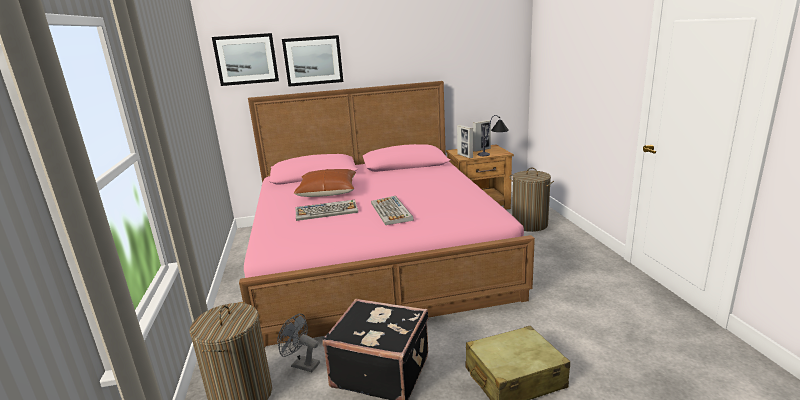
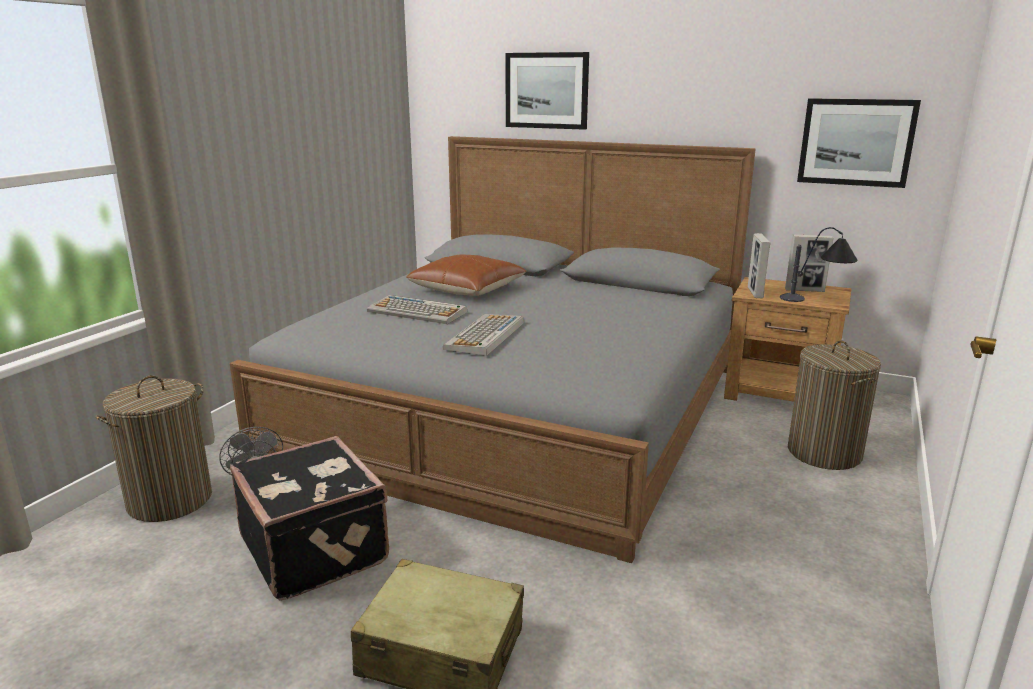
camera: 35 degrees right, 0 degrees up
(246, 59) = (458, 80): picture -> picture (856, 142)
(375, 255) = (519, 408): pink bed -> grey bed

